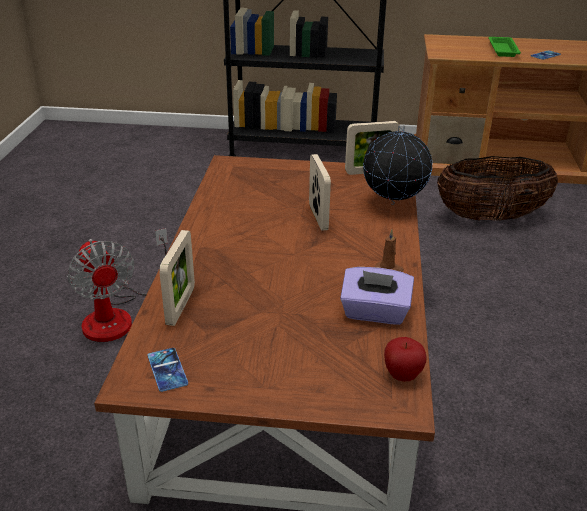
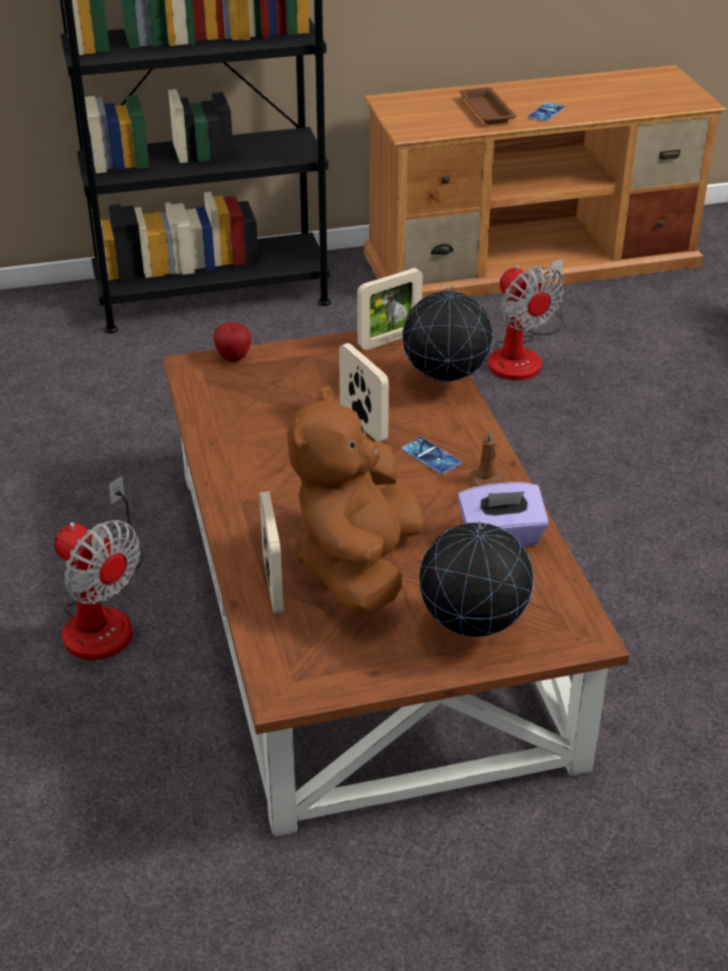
camera: 20 degrees left, 5 degrees up
(167, 370) = (312, 665): phone -> phone (431, 456)
(251, 309) = (359, 568): none -> brown plush toy
(308, 378) = (472, 632): none -> globe
(402, 375) = (568, 603): apple -> apple (233, 358)
(490, 217) = (522, 355): basket -> fan
(502, 49) = (486, 110): green tray -> brown tray

